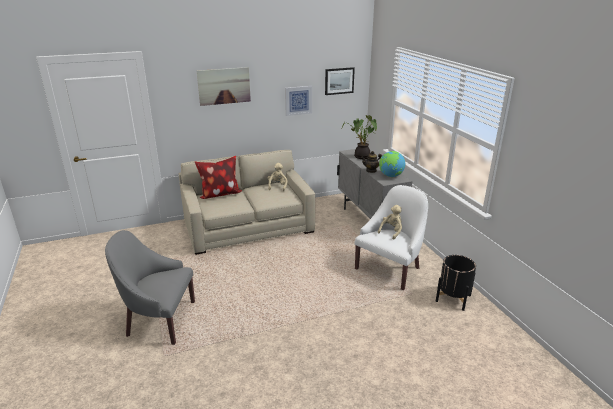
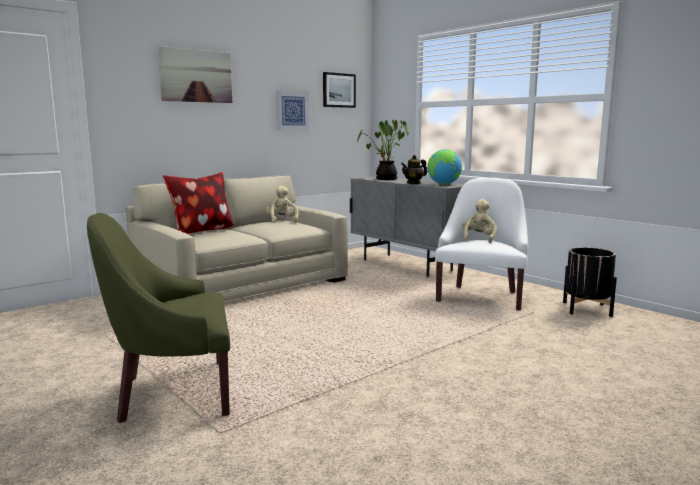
camera: 20 degrees left, 15 degrees down
(159, 320) = (173, 393): grey armchair -> green armchair

